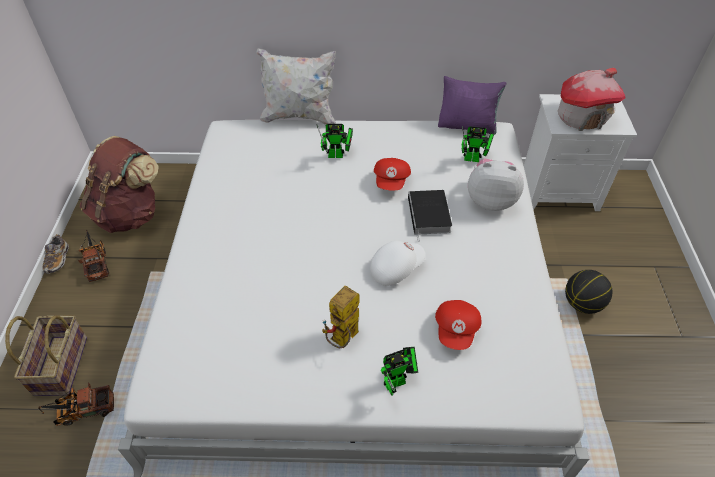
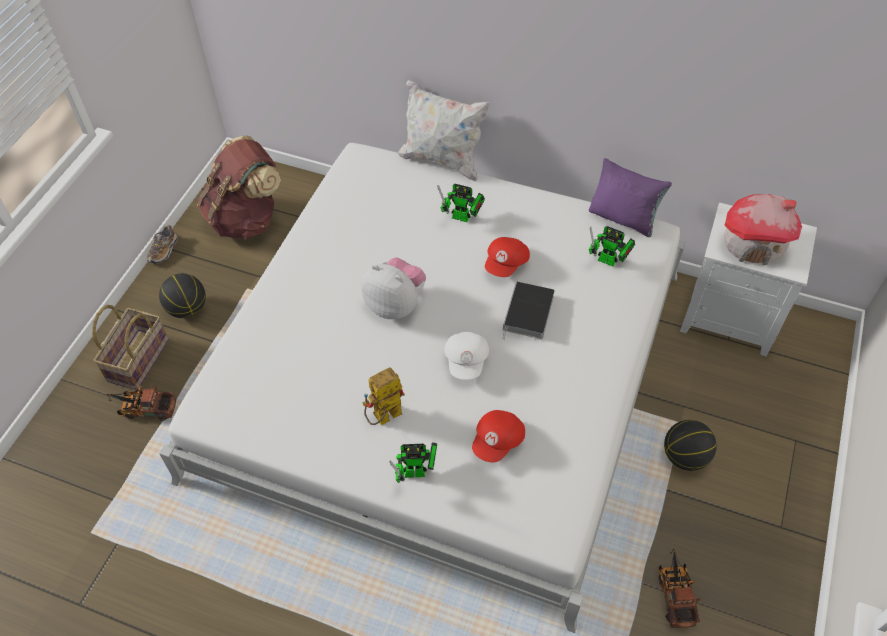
camera: 20 degrees right, 5 degrees up
(97, 262) = (199, 263): toy truck -> toy truck (675, 593)
(98, 304) = (188, 308): none -> basketball
(396, 268) = (467, 361): white cap -> white cap turned 105 degrees clockwise
(490, 200) = (604, 314): plush toy -> plush toy (395, 304)

